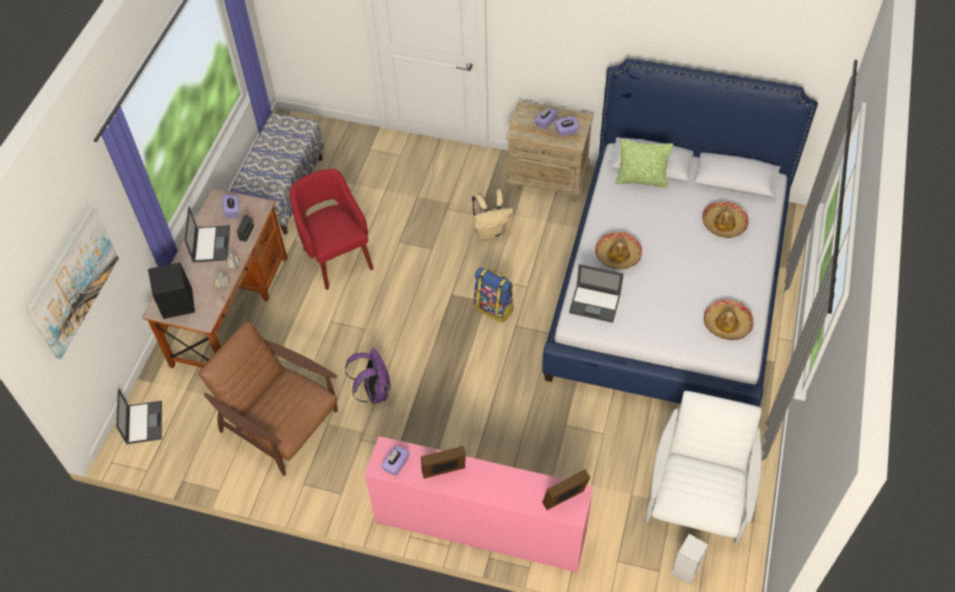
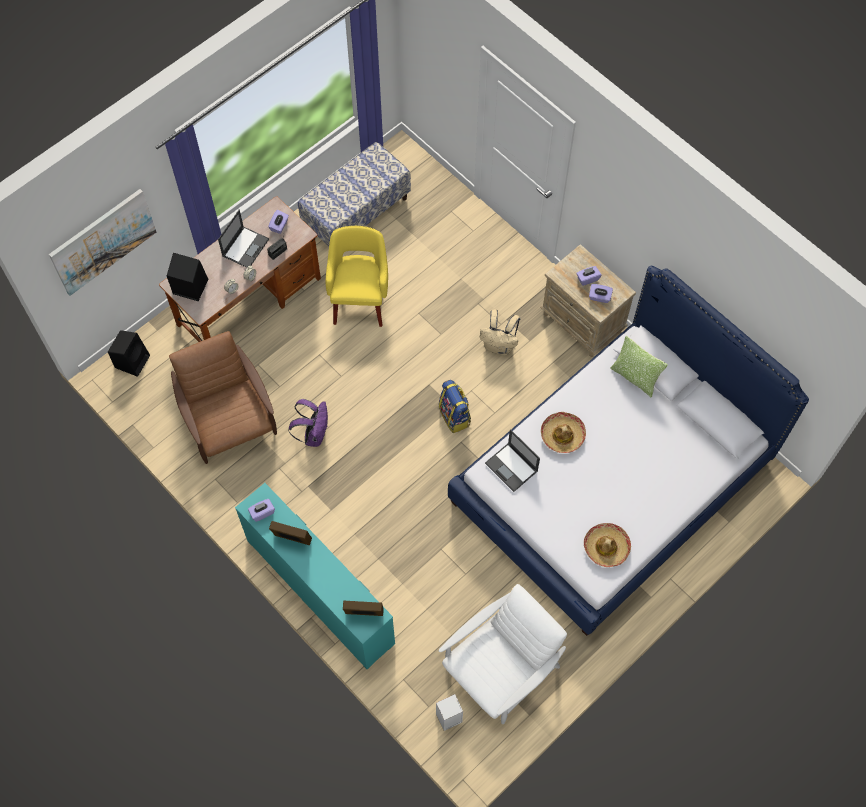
camera: 30 degrees right, 10 degrees up
(144, 422) = (132, 360): laptop -> black speaker
(337, 258) = (359, 300): red armchair -> yellow armchair
(480, 527) = (320, 591): pink dresser -> turquoise dresser
(724, 224) = (674, 457): hat -> none

